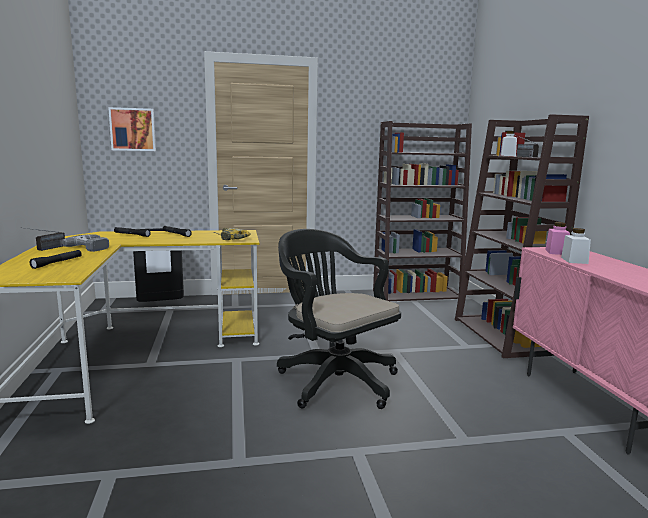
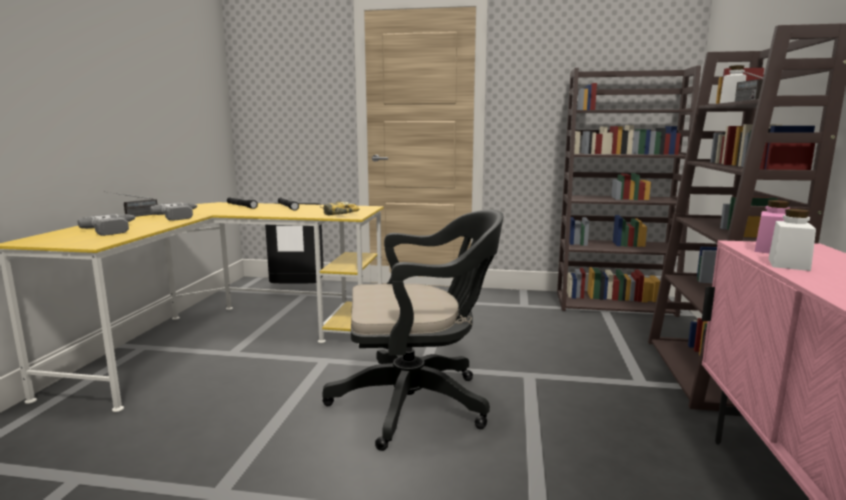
camera: 20 degrees right, 0 degrees up
(57, 263) = (115, 229): black flashlight -> power drill
(133, 129) = (279, 93): picture -> none
(333, 379) = (418, 403): black office chair -> black office chair turned 105 degrees clockwise

